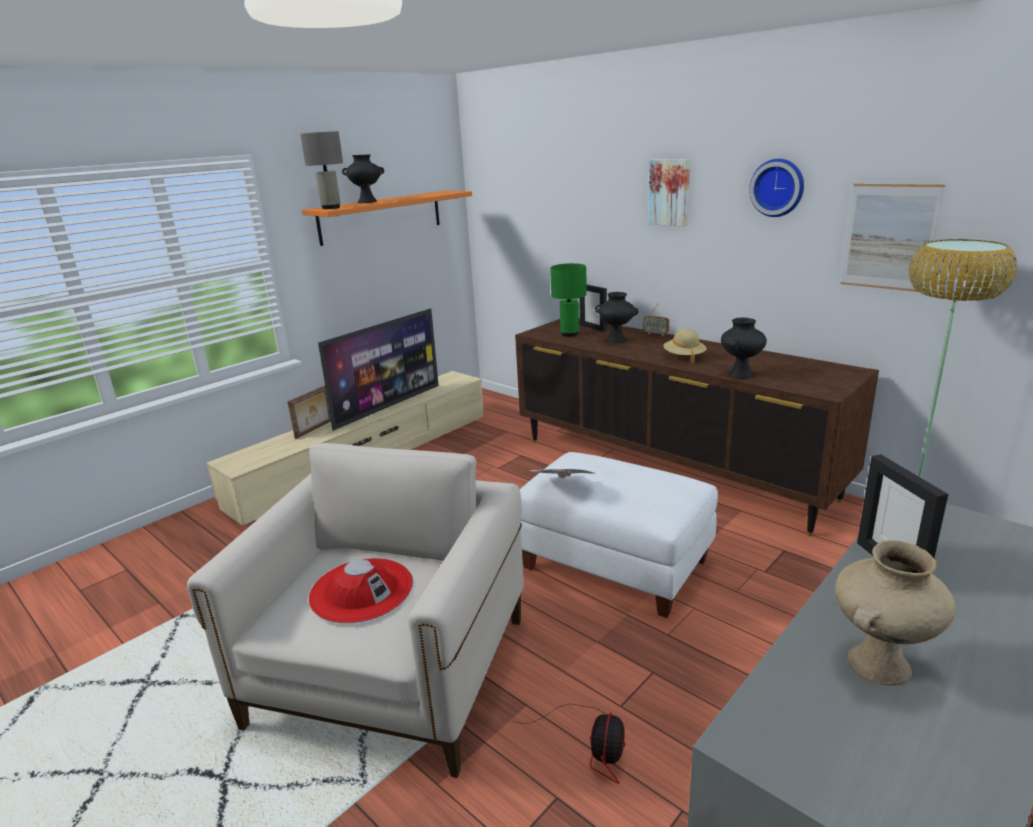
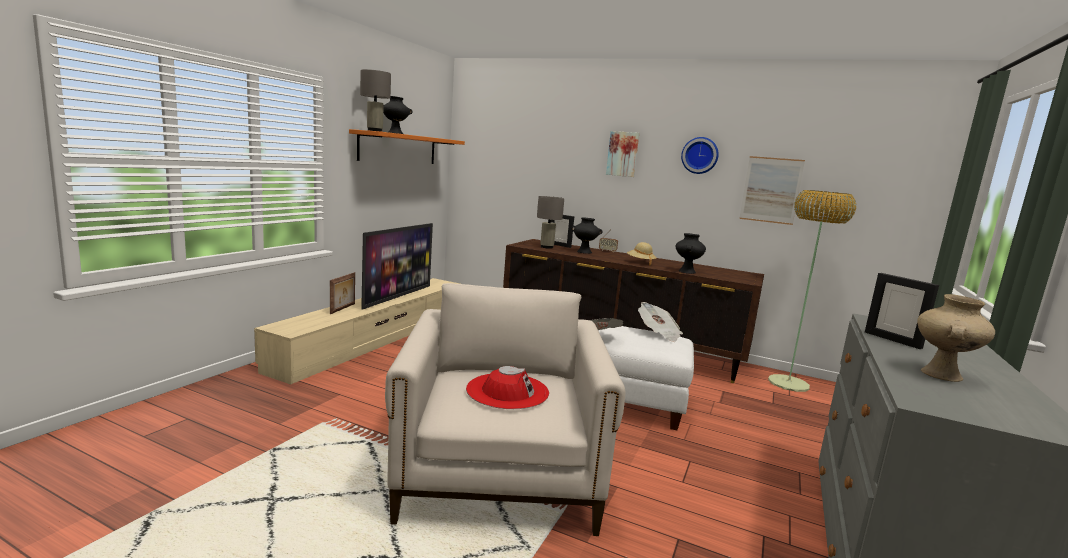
camera: 20 degrees left, 10 degrees down
(569, 334) = (546, 247): green table lamp -> grey table lamp
(592, 745) = (680, 506): fan -> none
(661, 479) = (659, 334): none -> newspaper

